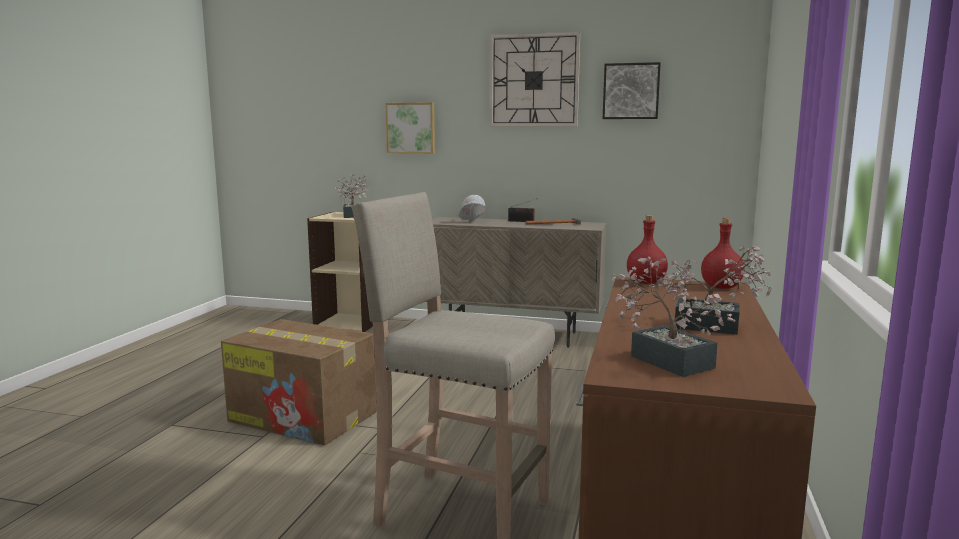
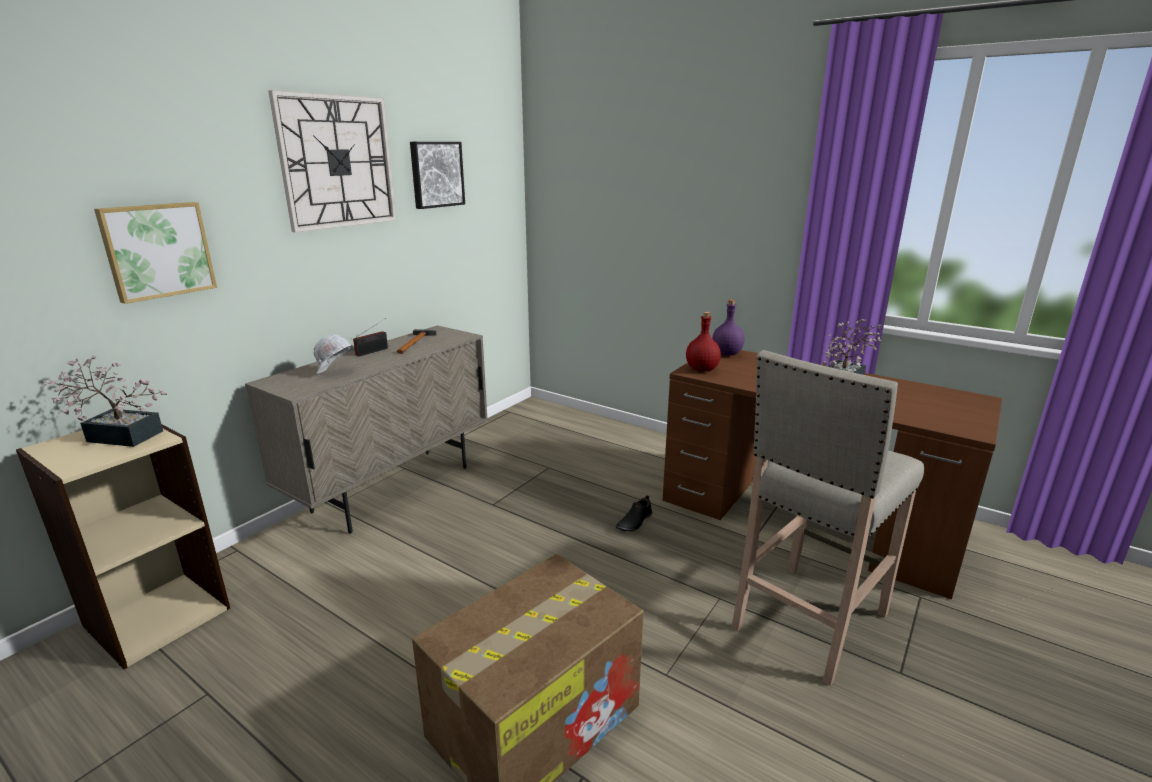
camera: 70 degrees left, 10 degrees up
(555, 417) = (634, 522): none -> black shoe
(665, 359) = (928, 410): potted plant -> none
(721, 287) = (727, 353): red bottle -> purple bottle

